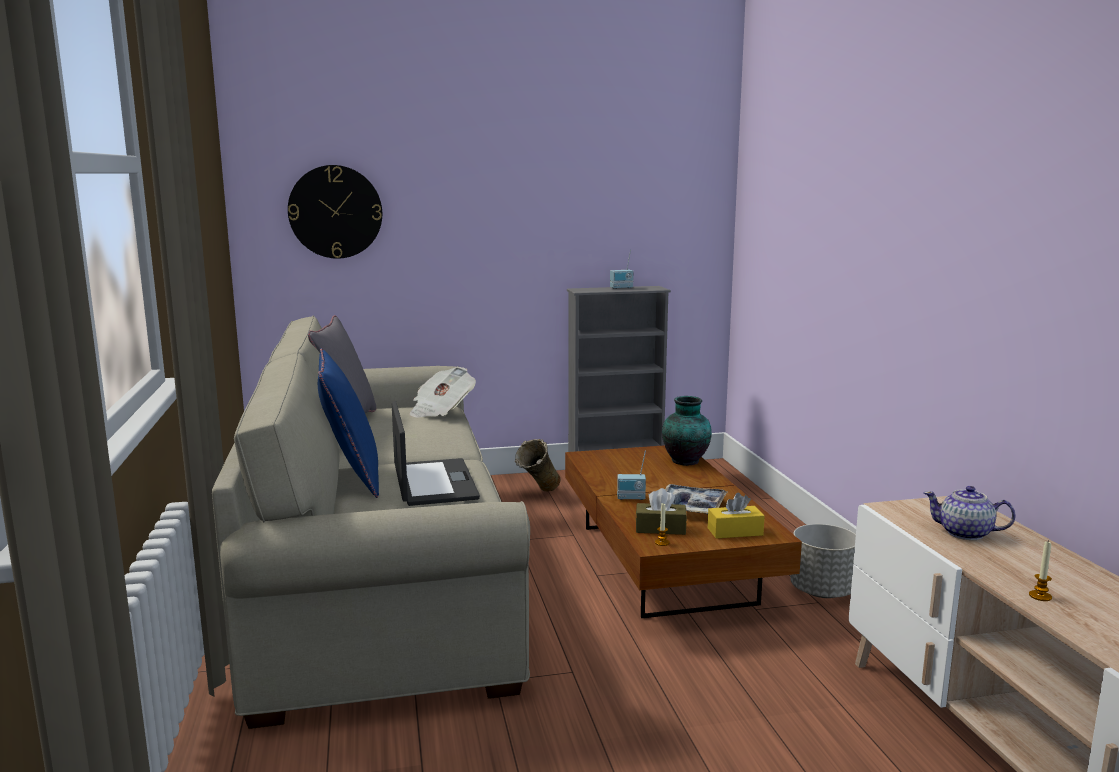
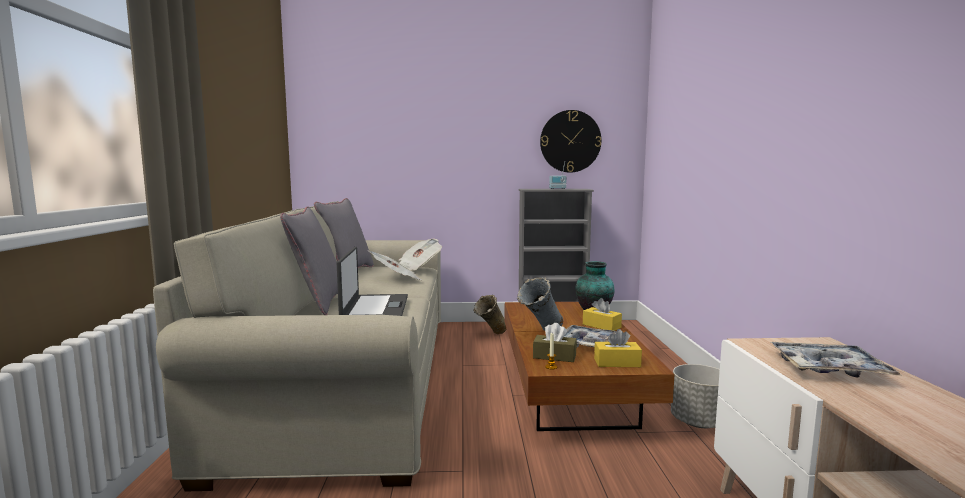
camera: 10 degrees right, 5 degrees down
(335, 212) = (358, 132): wall clock -> wall clock (570, 141)
(352, 479) = (318, 303): blue pillow -> grey pillow
(425, 432) = (396, 279): none -> newspaper
(631, 498) = (540, 334): radio -> grey vase
(701, 481) = (601, 326): none -> yellow tissue box
(965, 533) = (828, 368): teapot -> tray
(1040, 596) = (917, 435): candle -> none

